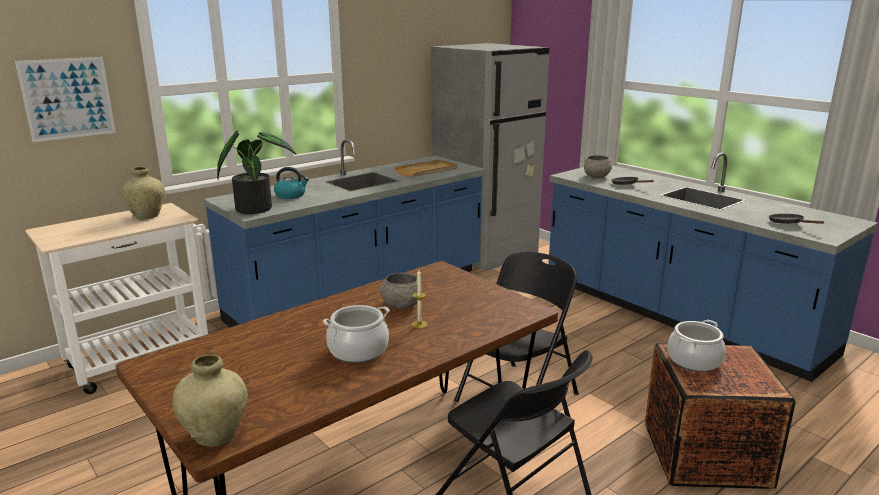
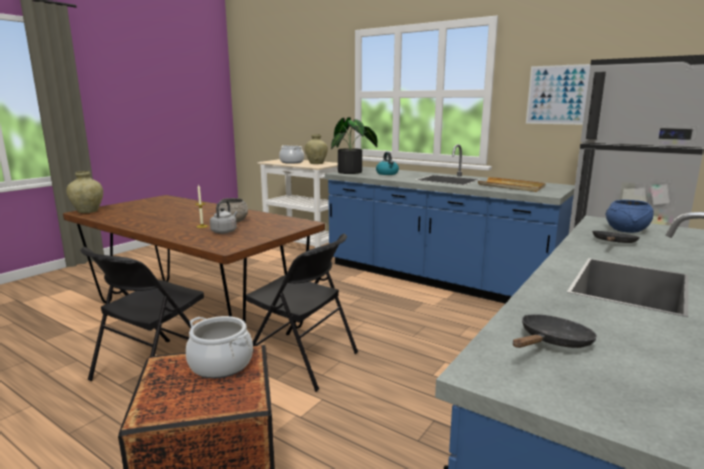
camera: 75 degrees right, 5 degrees down
(67, 98) = (320, 95): picture -> picture (557, 95)
(358, 350) = (166, 219): cooking pot -> cooking pot (292, 162)
(455, 310) = (225, 231): none -> grey kettle
(597, 176) = (626, 231): grey bowl -> blue bowl

